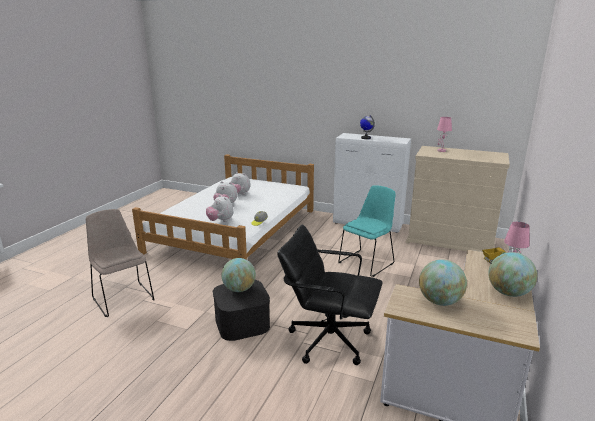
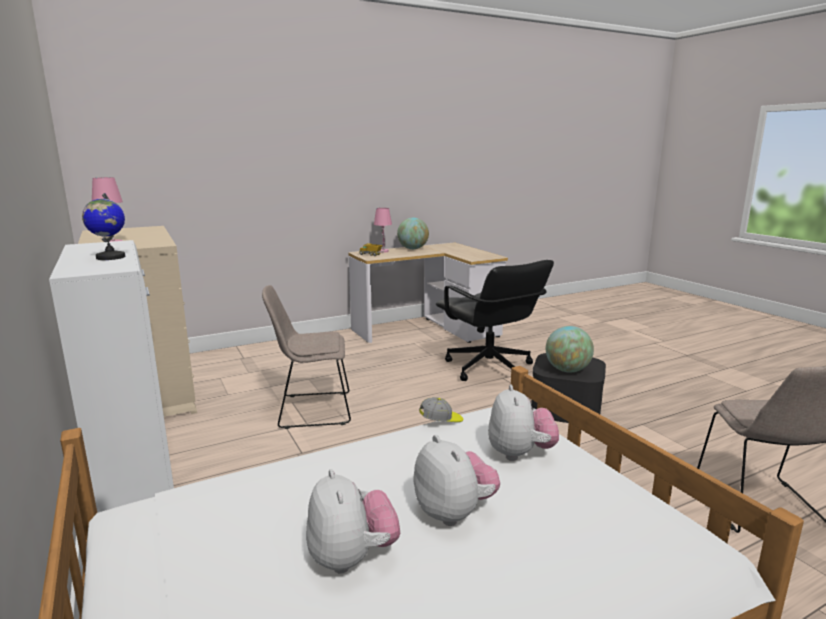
camera: 140 degrees left, 5 degrees down
(367, 262) = (311, 410): turquoise chair -> beige chair
(439, 301) = (463, 253): globe -> none

